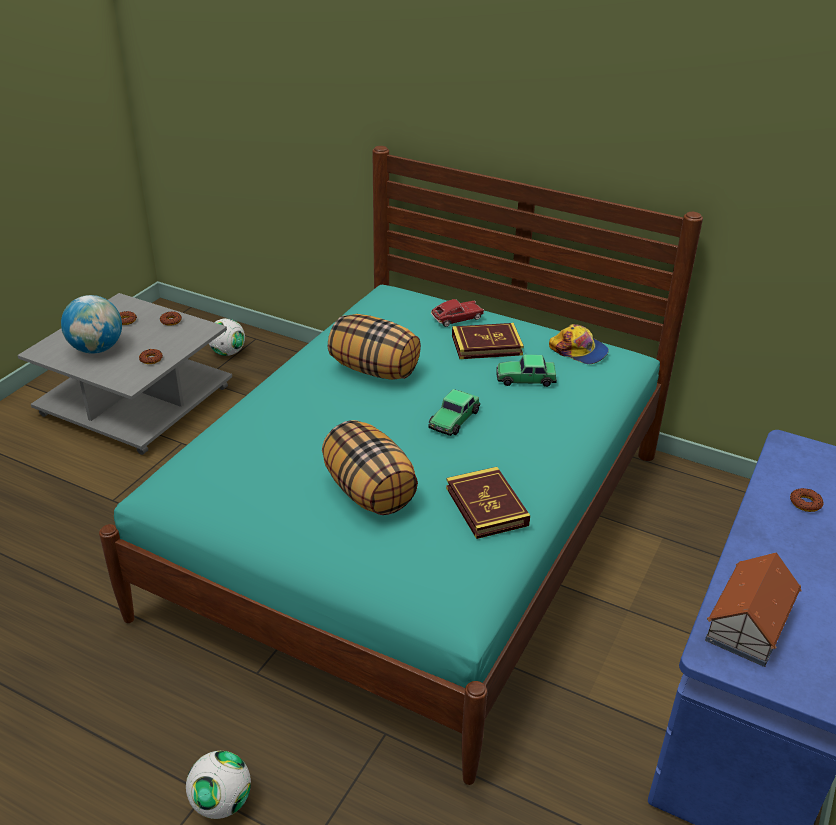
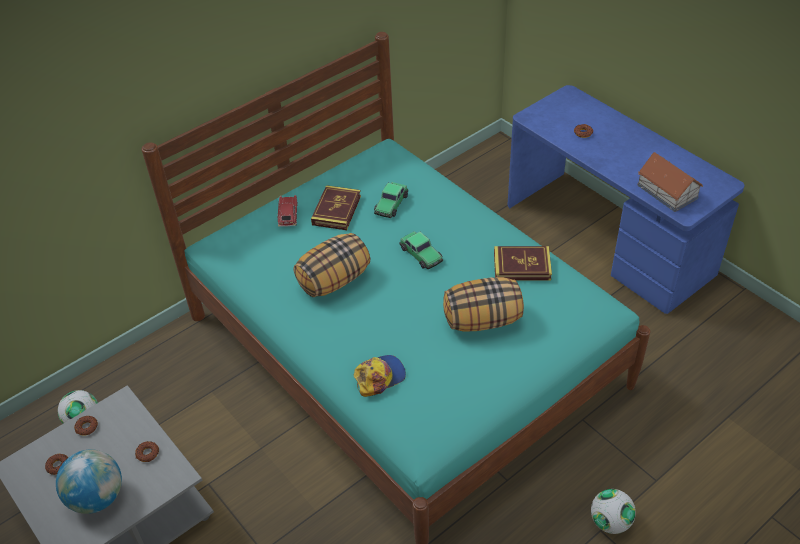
camera: 65 degrees left, 10 degrees up
(579, 350) = (370, 167): cap -> cap (379, 377)

